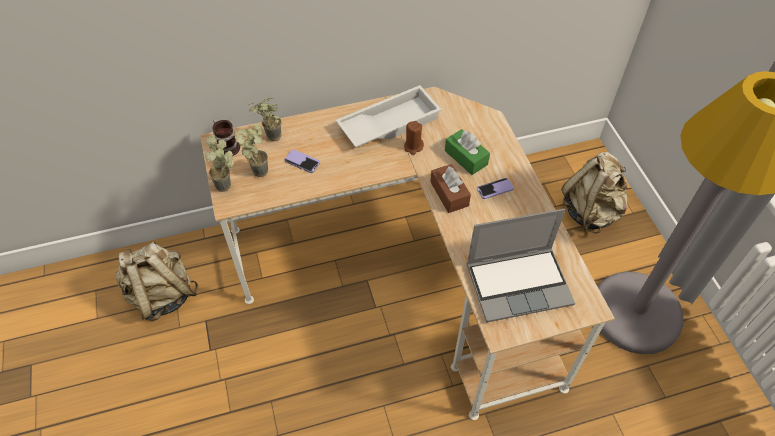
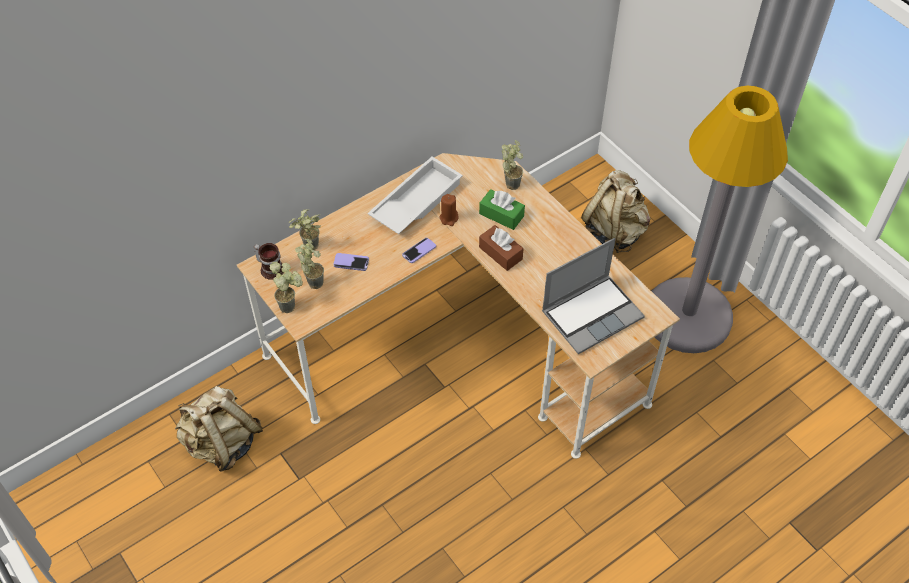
camera: 20 degrees left, 0 degrees up
(488, 129) = (511, 182): none -> potted plant
(495, 189) = (539, 237): phone -> phone (419, 251)

